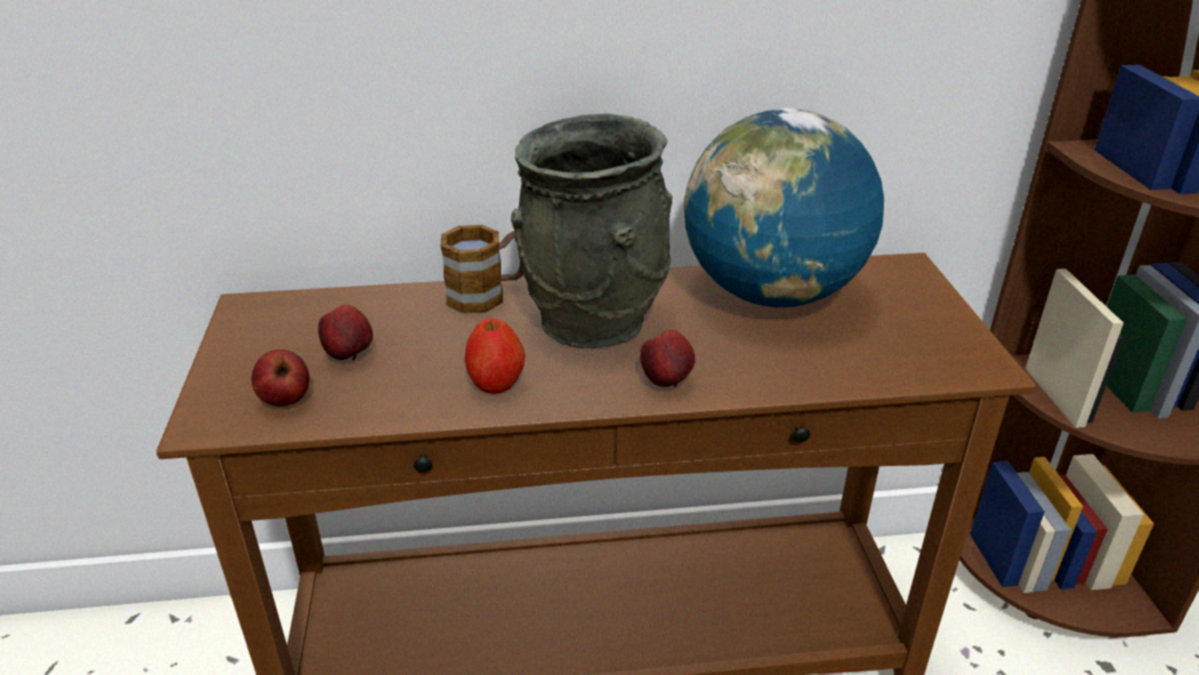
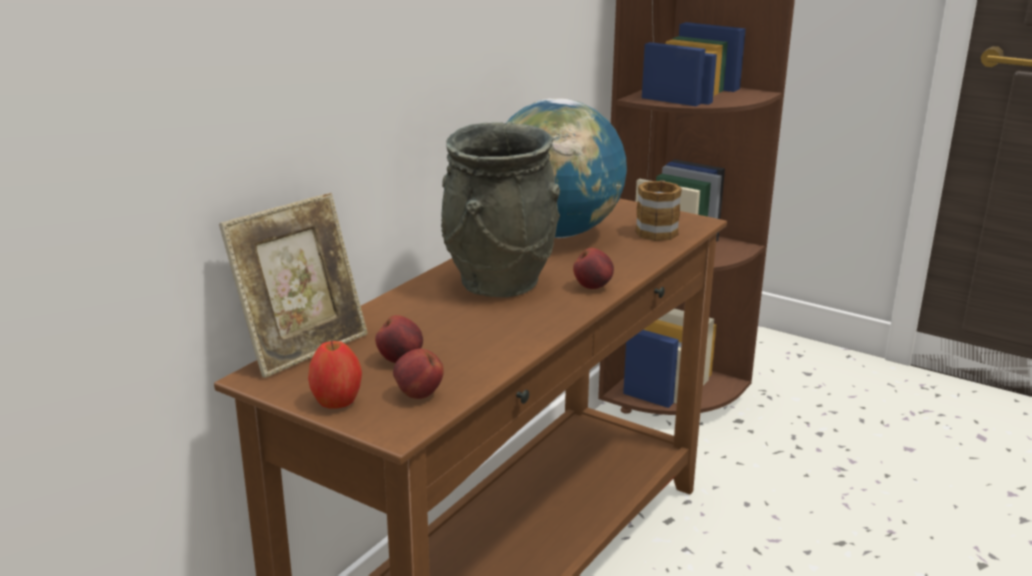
camera: 50 degrees left, 10 degrees down
(322, 298) = (303, 348): none -> picture frame
(487, 294) = (408, 298): mug -> mug (657, 229)
(496, 384) = (516, 328): apple -> apple (337, 401)

